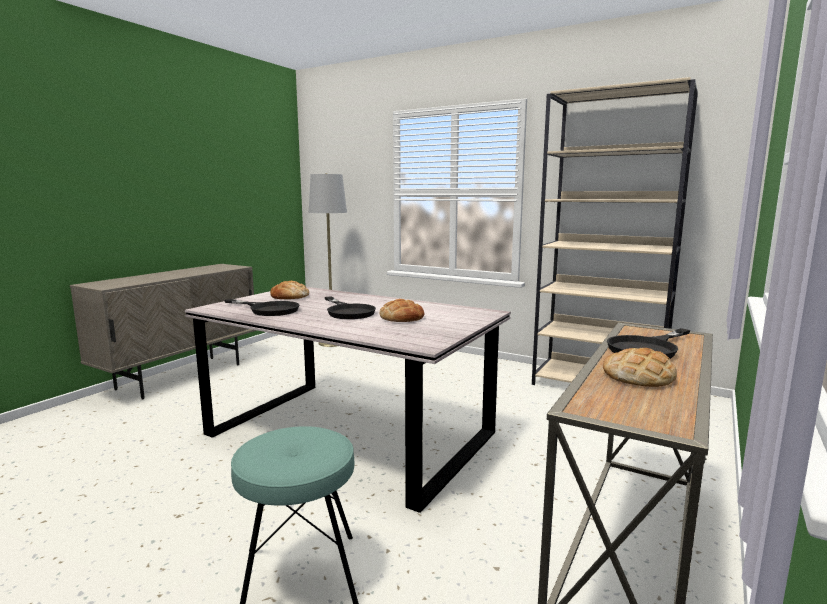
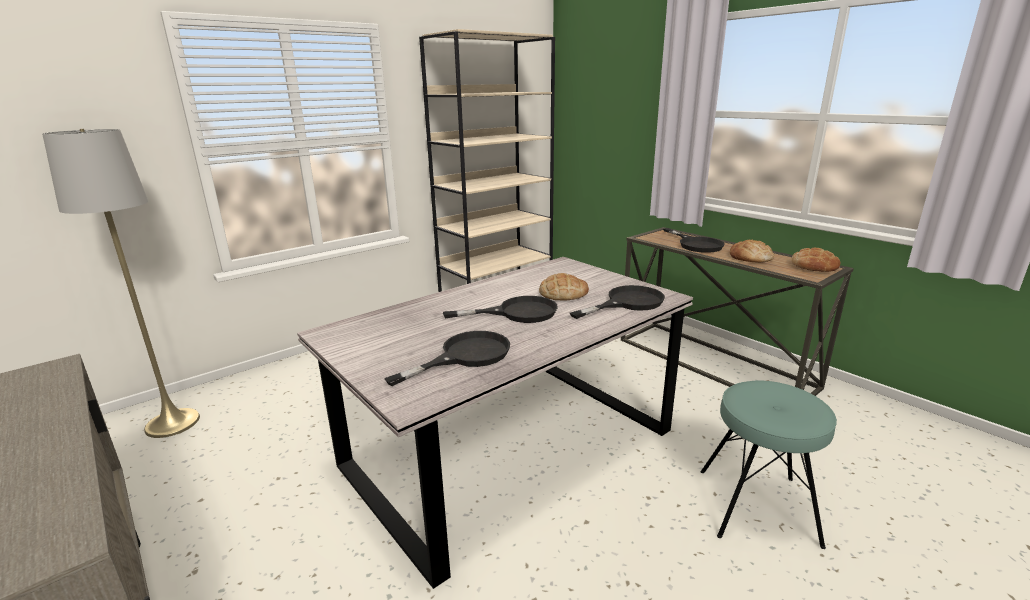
camera: 70 degrees left, 10 degrees up
(289, 296) = (386, 339): bread -> bread (814, 266)
(393, 334) = (627, 303): none -> black frying pan

